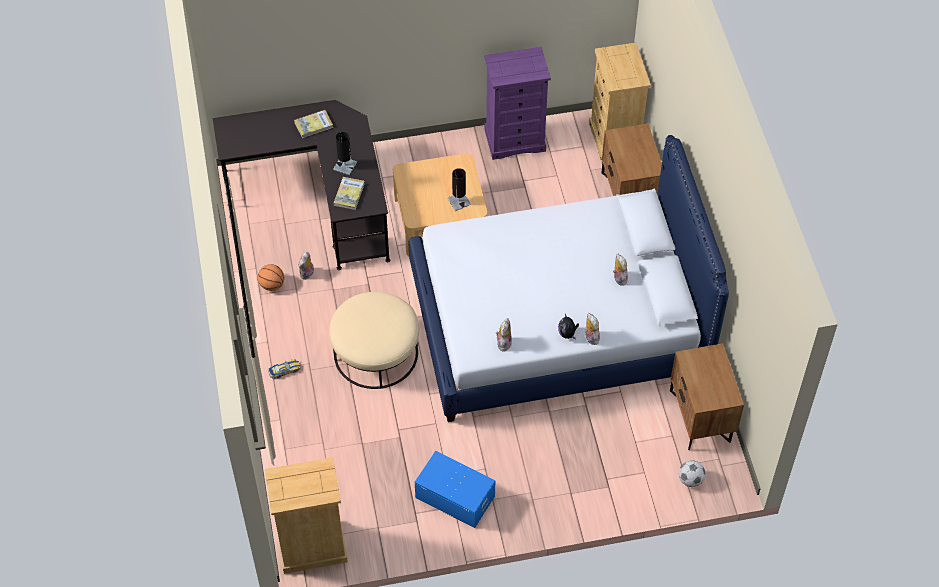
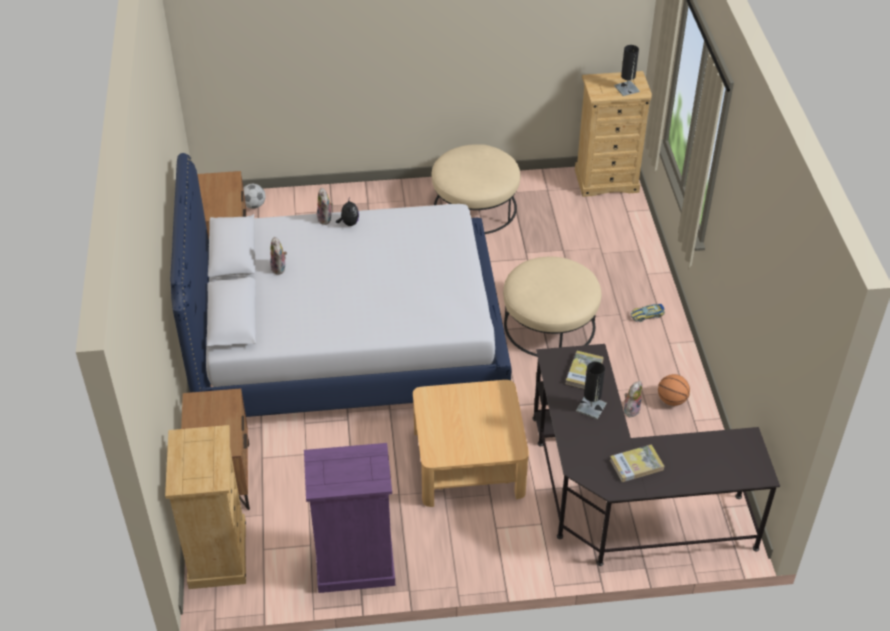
camera: 175 degrees left, 10 degrees down
(455, 496) = (475, 207): blue storage box -> beige ottoman
(459, 201) = (446, 406): black table lamp -> black table lamp (626, 89)
(503, 343) = (417, 219): plush toy -> none

